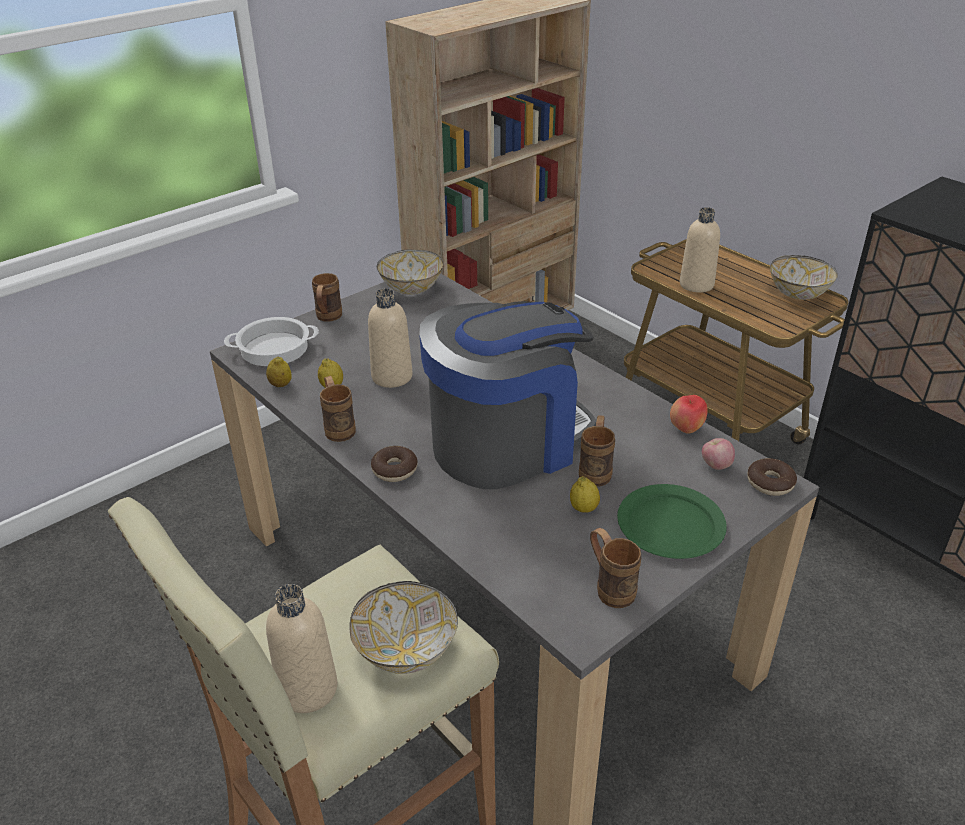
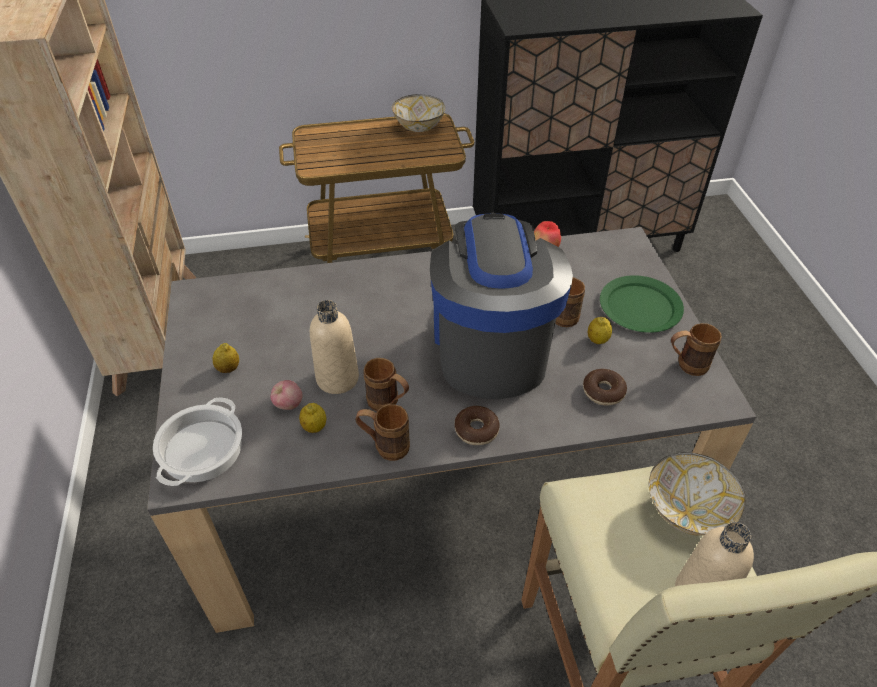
camera: 60 degrees left, 10 degrees up
(280, 385) = (275, 466): lemon -> lemon (228, 369)
(327, 318) = (189, 387): brown mug -> brown mug (388, 404)
(410, 288) = (202, 308): bowl -> none
(696, 285) = (360, 160): beige bottle -> none
(715, 465) = (593, 257): apple -> apple (288, 405)
(770, 483) = (625, 243): donut -> donut (603, 391)

